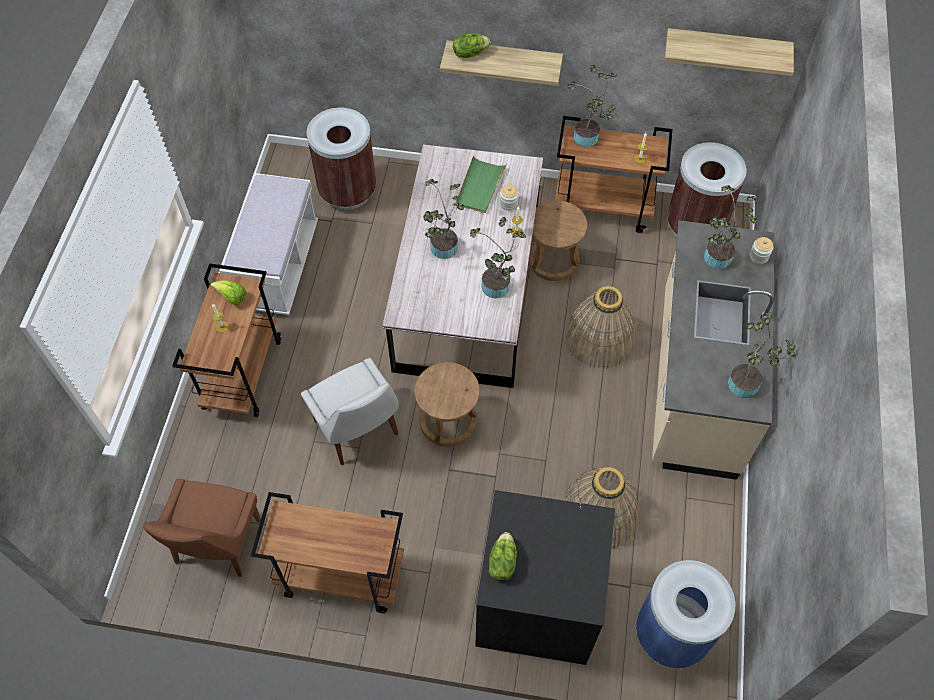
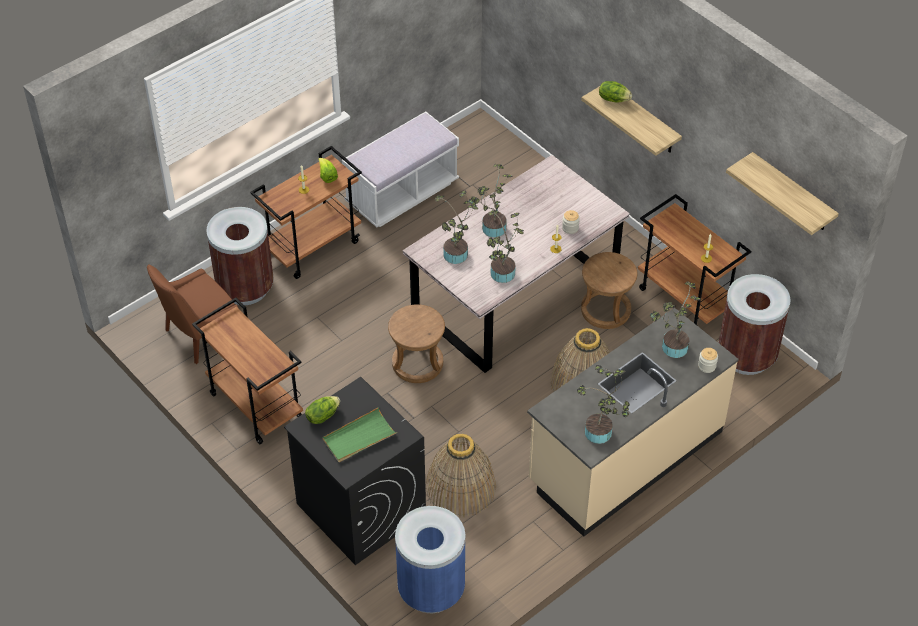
camera: 40 degrees right, 10 degrees down
(348, 191) = (502, 173): brown trash can -> brown trash can (245, 288)
(358, 430) = (352, 329): white chair -> none
(480, 187) = (561, 205): green tray -> green tray (359, 437)
(588, 139) = (681, 222): potted plant -> potted plant (455, 257)

